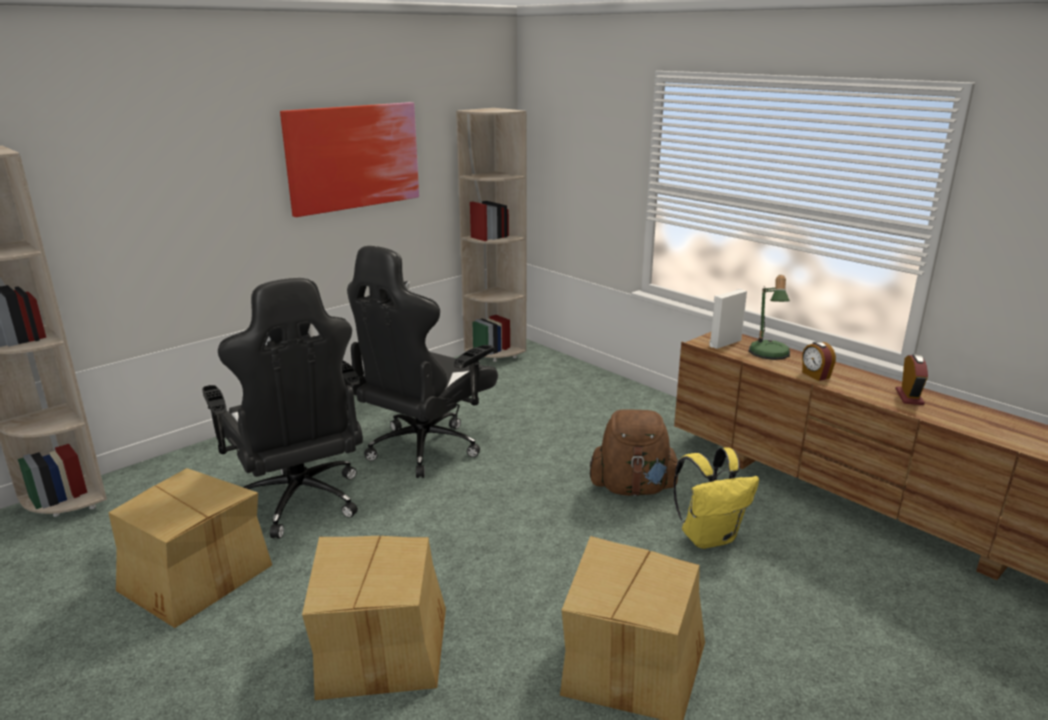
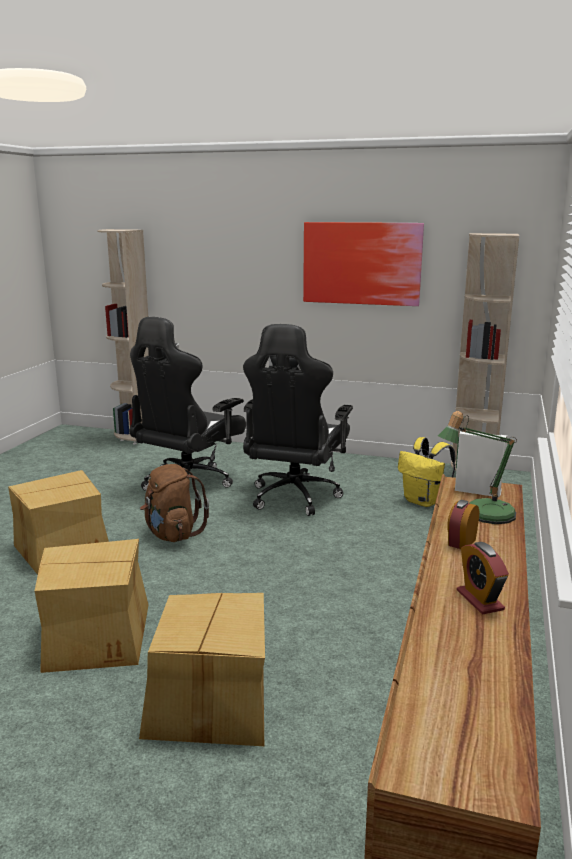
camera: 60 degrees right, 5 degrees down
(194, 577) = (95, 484): cardboard box -> cardboard box (210, 703)
(427, 445) = (295, 495): black office chair -> black office chair turned 75 degrees counterclockwise
(633, 488) = (331, 585): brown backpack -> brown backpack (172, 534)
(709, 537) = (292, 639): yellow backpack -> yellow backpack (424, 501)
(909, 397) = (480, 600): alarm clock -> alarm clock turned 90 degrees clockwise

